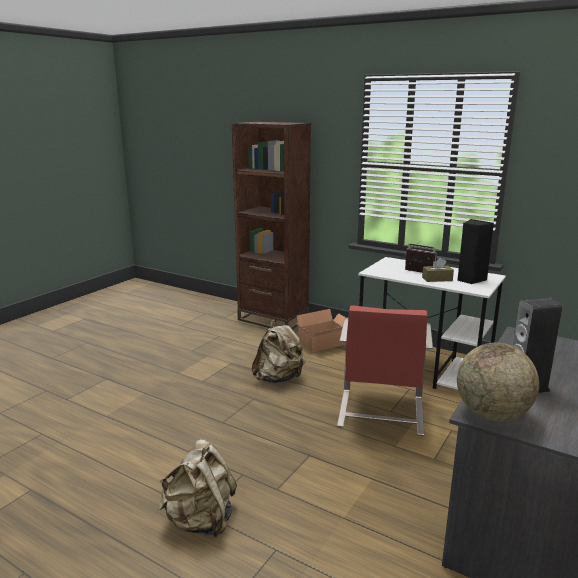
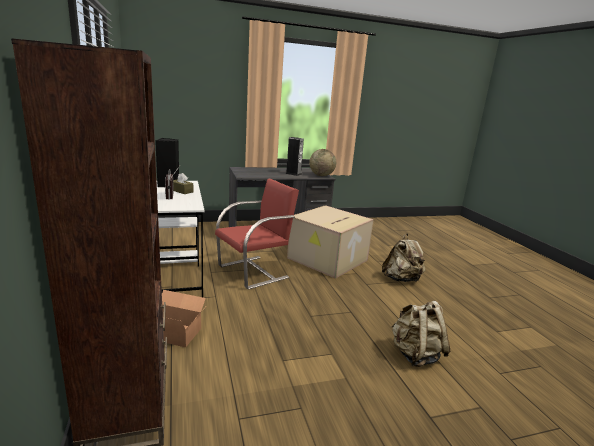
camera: 140 degrees left, 0 degrees up
(279, 378) = (270, 320): beige backpack -> beige backpack (415, 355)
(348, 493) = (328, 259): none -> cardboard box

